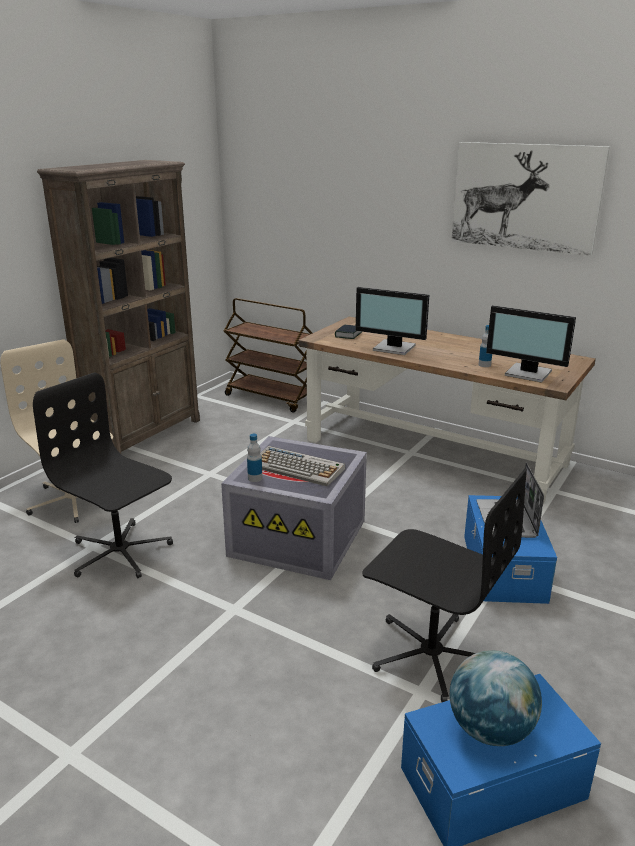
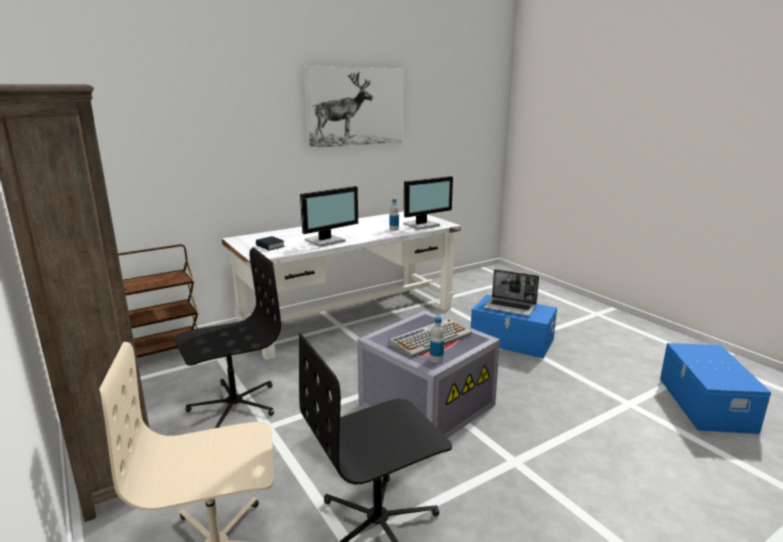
camera: 65 degrees left, 5 degrees down
(431, 654) = (592, 390): black office chair -> black office chair (234, 405)
(435, 452) = (349, 317): brown desk -> white desk
(490, 729) = (717, 368): globe -> none

